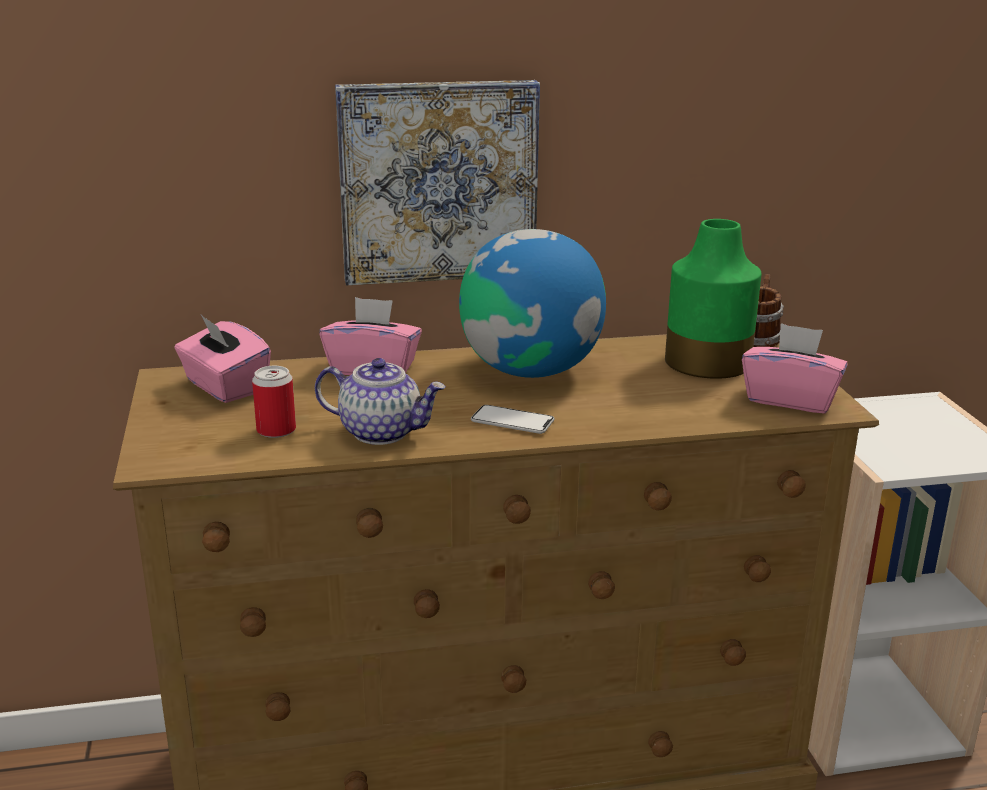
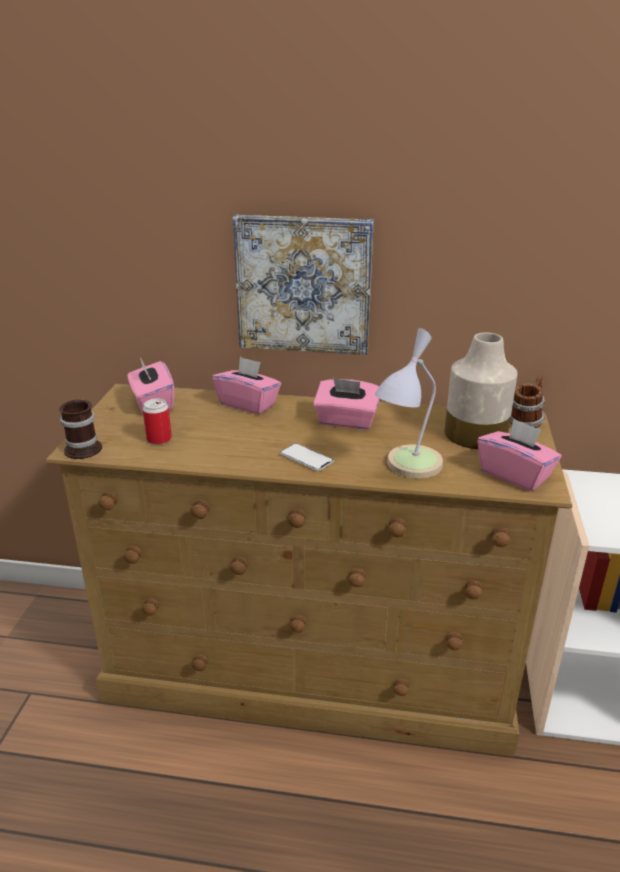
camera: 20 degrees right, 5 degrees up
(166, 457) = (85, 447): none -> mug
(382, 432) = (219, 451): teapot -> none
(530, 370) = (346, 421): globe -> pink tissue box
(653, 412) = (406, 468): none -> table lamp
(709, 361) = (476, 433): green vase -> beige vase

